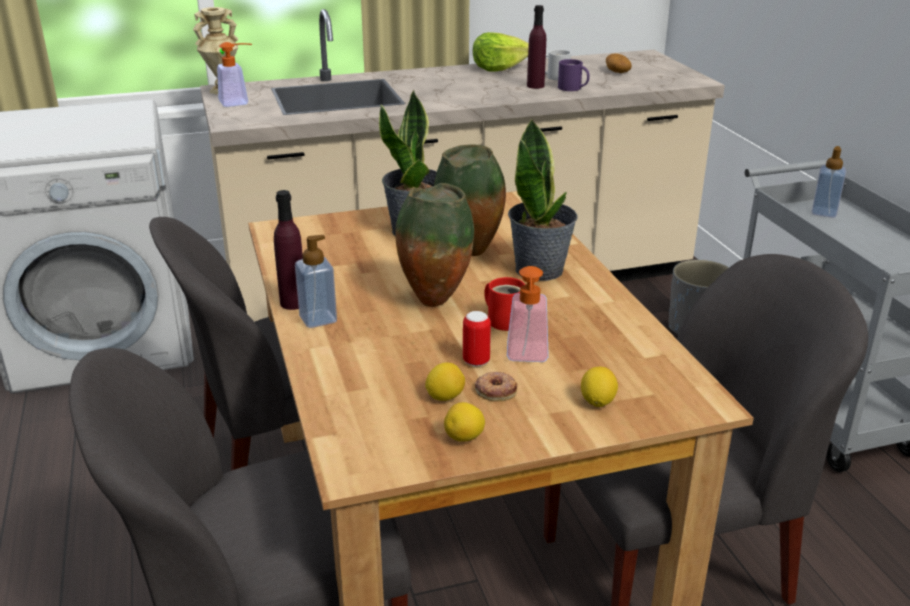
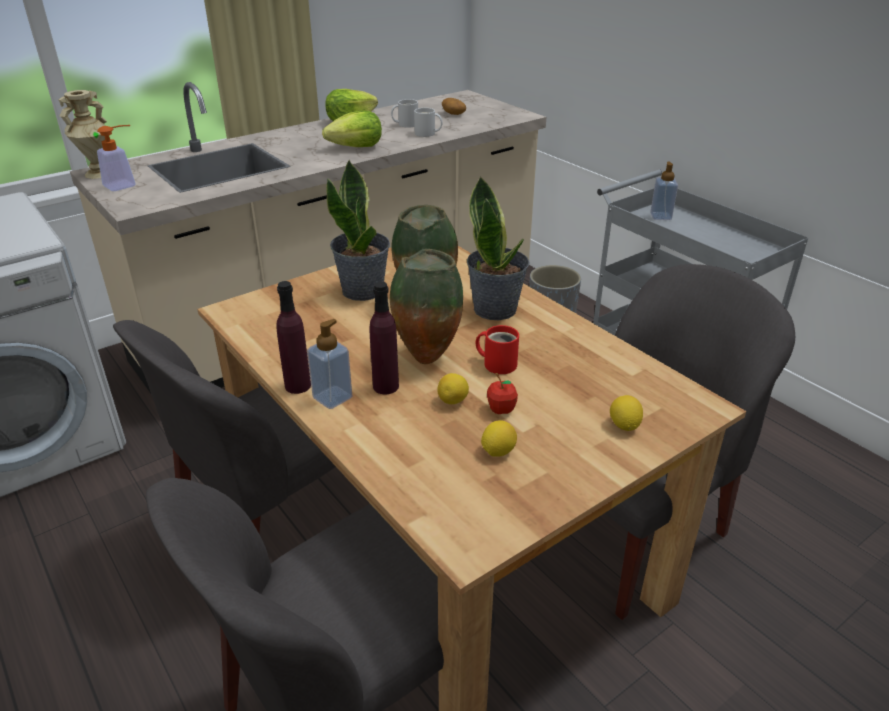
camera: 20 degrees left, 5 degrees up
(464, 438) = (541, 488): lemon -> lemon (453, 401)
(476, 361) = (501, 409): can -> apple
(485, 93) = (356, 147): none -> lettuce
(496, 390) = (536, 434): donut -> none
(527, 357) = (541, 396): soap dispenser -> none
(535, 86) = (395, 135): purple bottle -> purple bottle (386, 386)
(571, 88) = (427, 134): purple mug -> white mug

